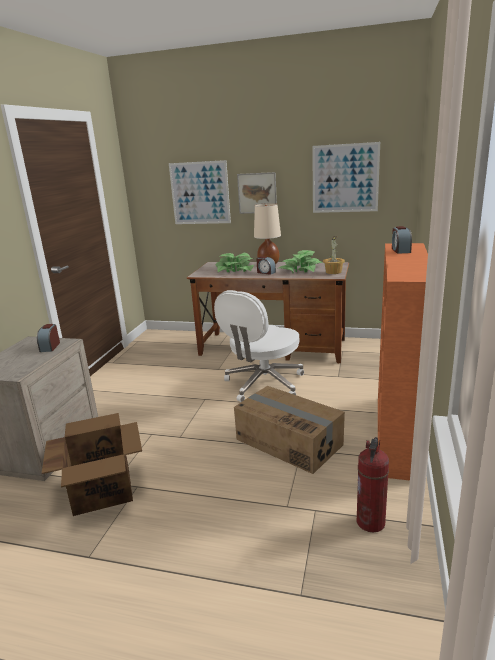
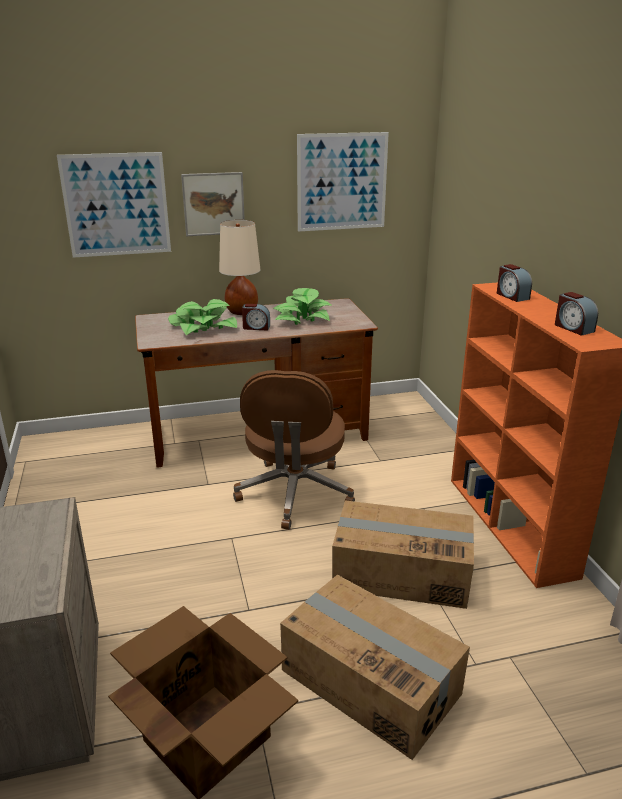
camera: 30 degrees left, 5 degrees up
(50, 347) = (32, 527): alarm clock -> alarm clock (573, 328)
(212, 493) = (370, 681): none -> cardboard box
(263, 384) = (294, 494): white office chair -> brown office chair
(333, 272) = (350, 317): potted plant -> none
(371, 522) = (578, 649): fire extinguisher -> none

